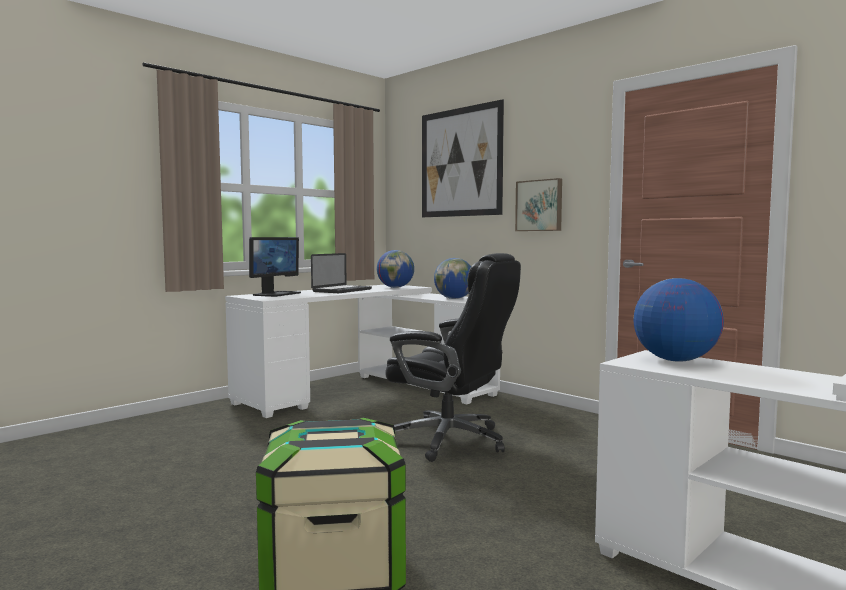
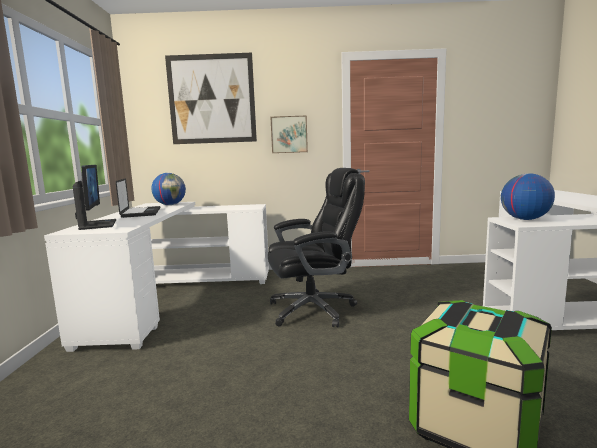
camera: 45 degrees left, 5 degrees up
(454, 298) = (235, 207): globe -> none

